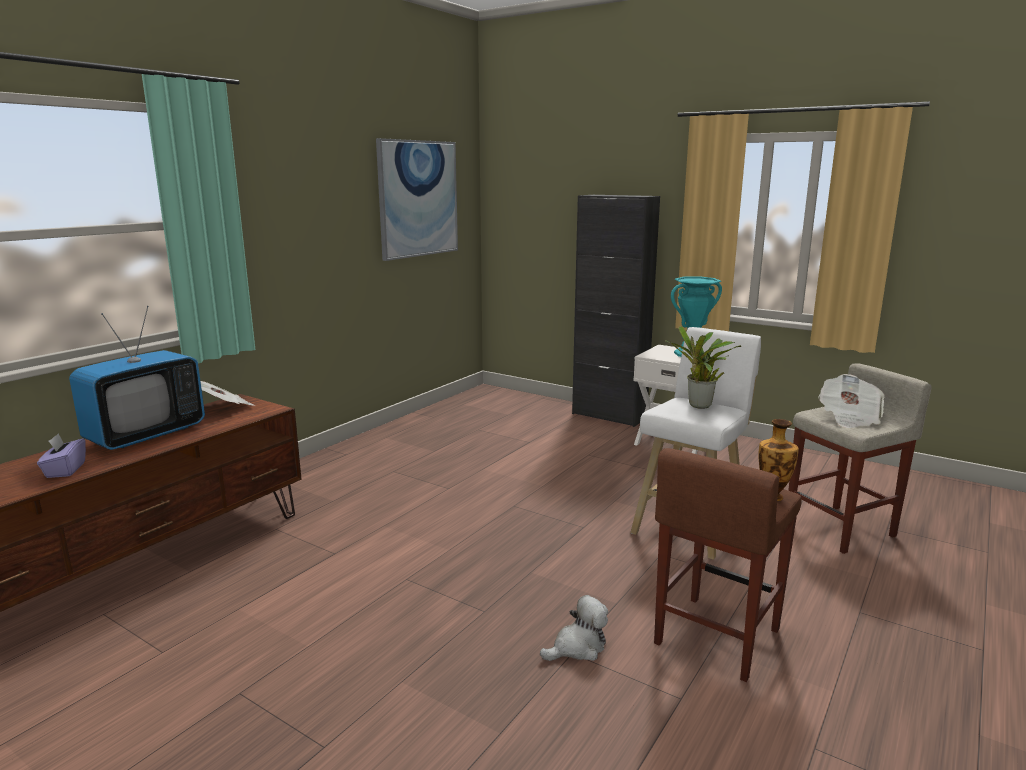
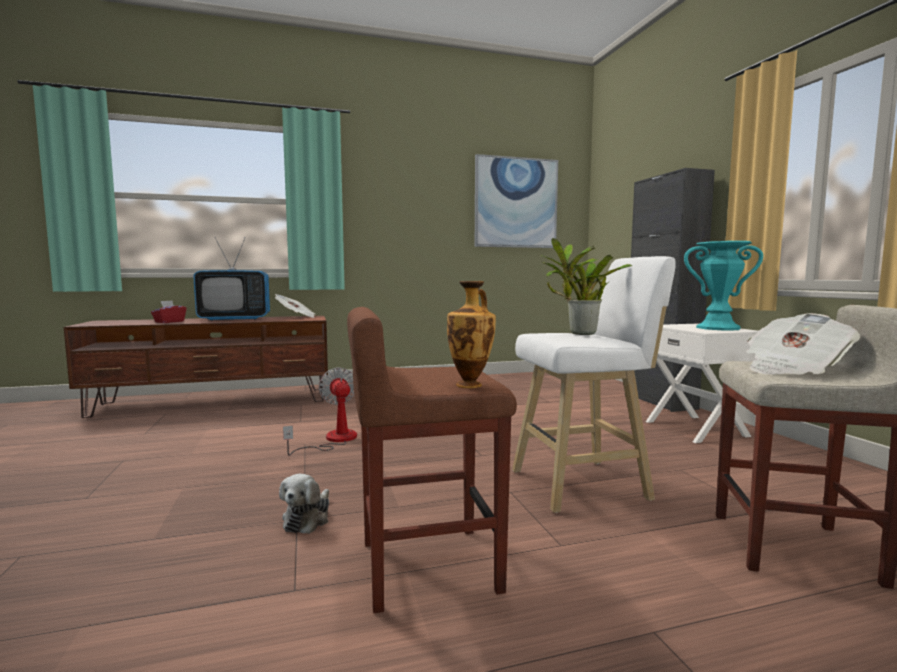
camera: 40 degrees right, 10 degrees down
(65, 470) = (169, 322): purple tissue box -> red tissue box
(426, 563) = (333, 440): none -> fan
(577, 647) = (308, 518): plush toy -> plush toy turned 90 degrees clockwise

